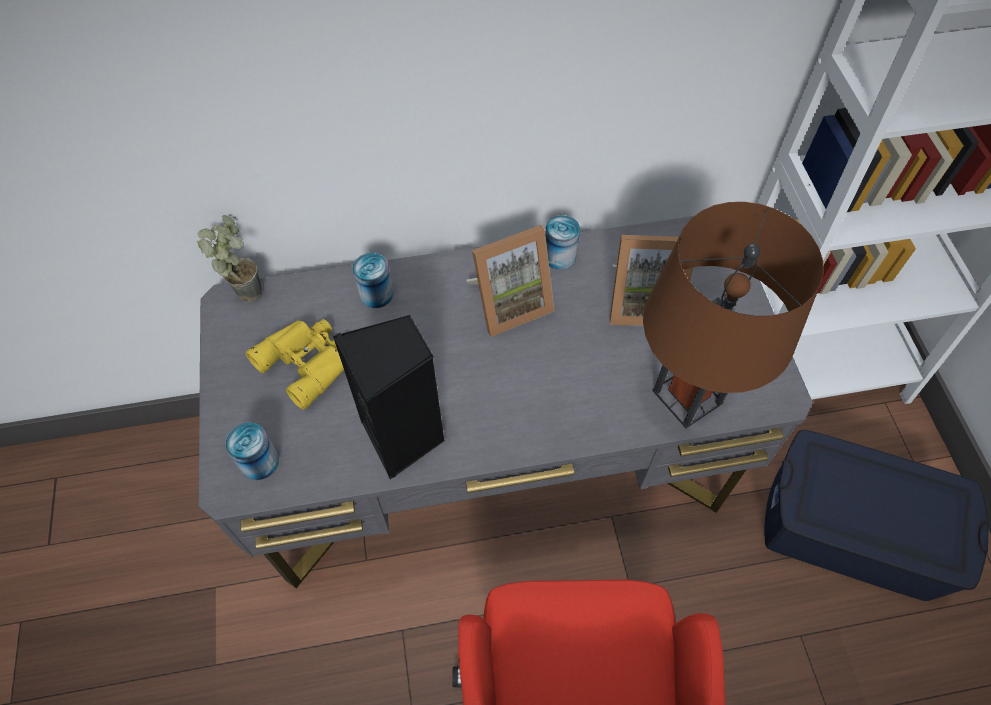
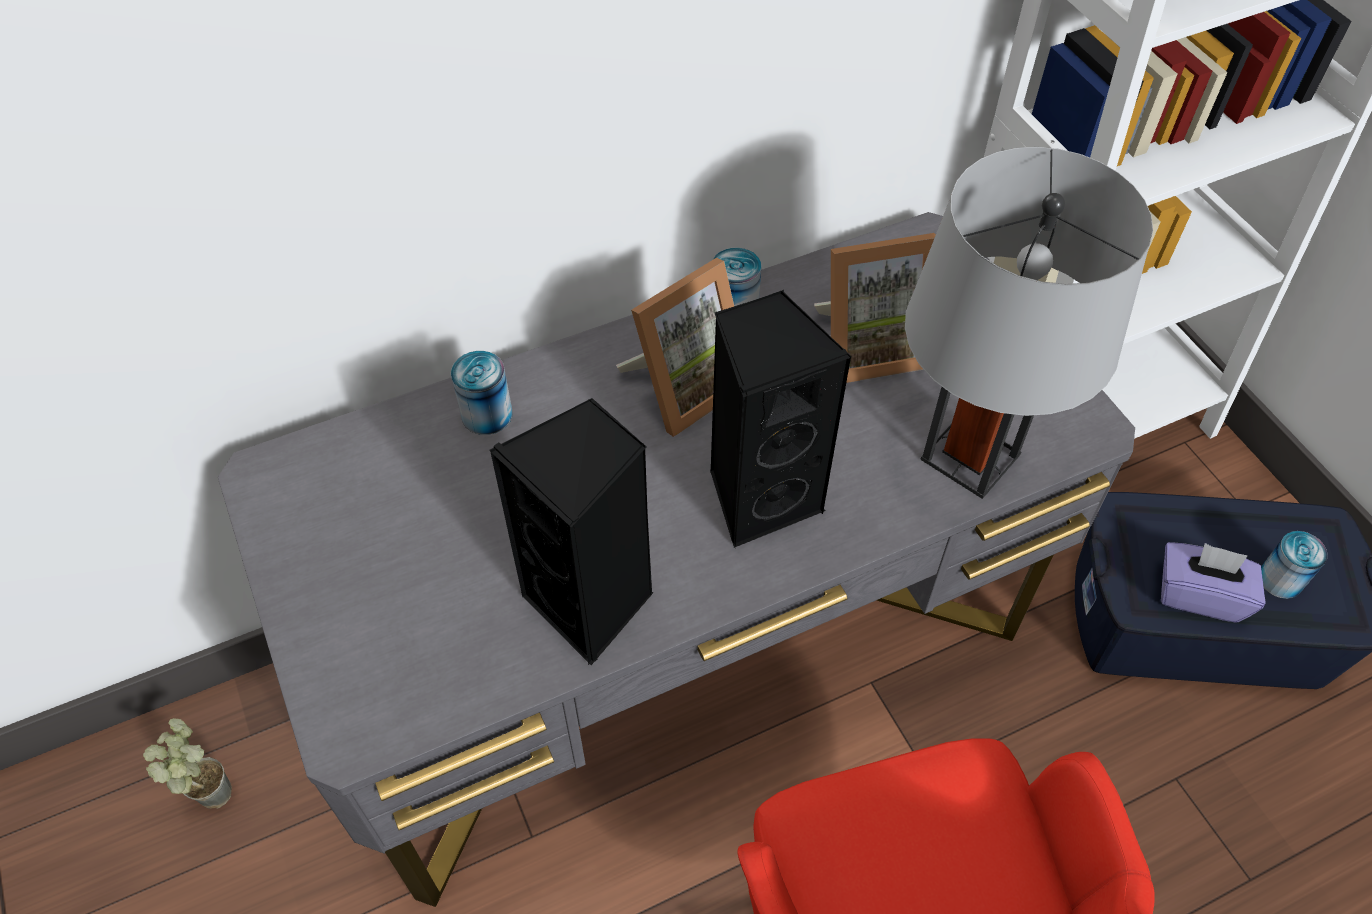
camera: 15 degrees left, 5 degrees down
(245, 287) = (284, 445): potted plant -> potted plant (209, 788)
(259, 462) = (383, 689): can -> can (1280, 579)
(308, 361) = (414, 529): yellow binoculars -> none
(536, 391) = (760, 495): none -> black speaker
(687, 397) = (969, 457): brown table lamp -> grey table lamp
(848, 518) = (1199, 594): none -> purple tissue box

